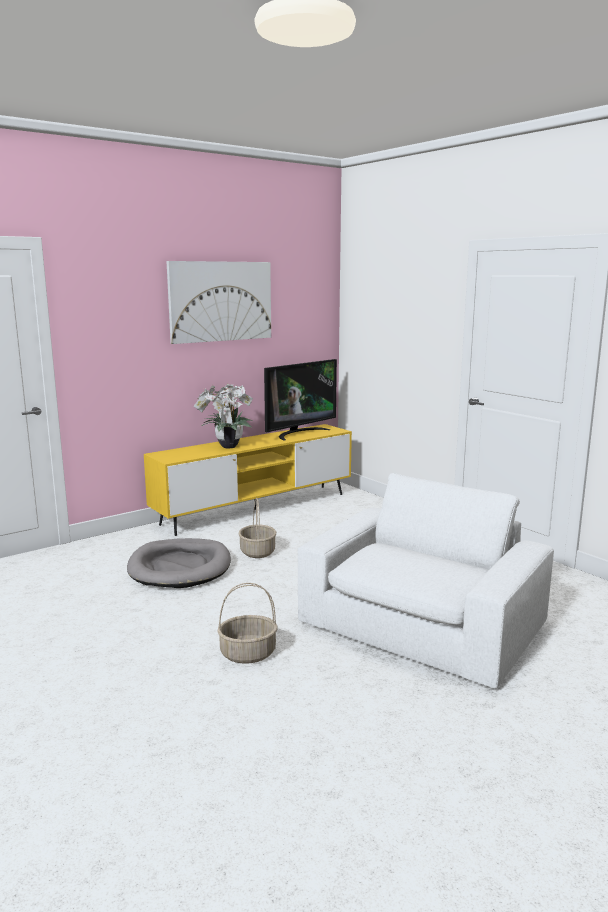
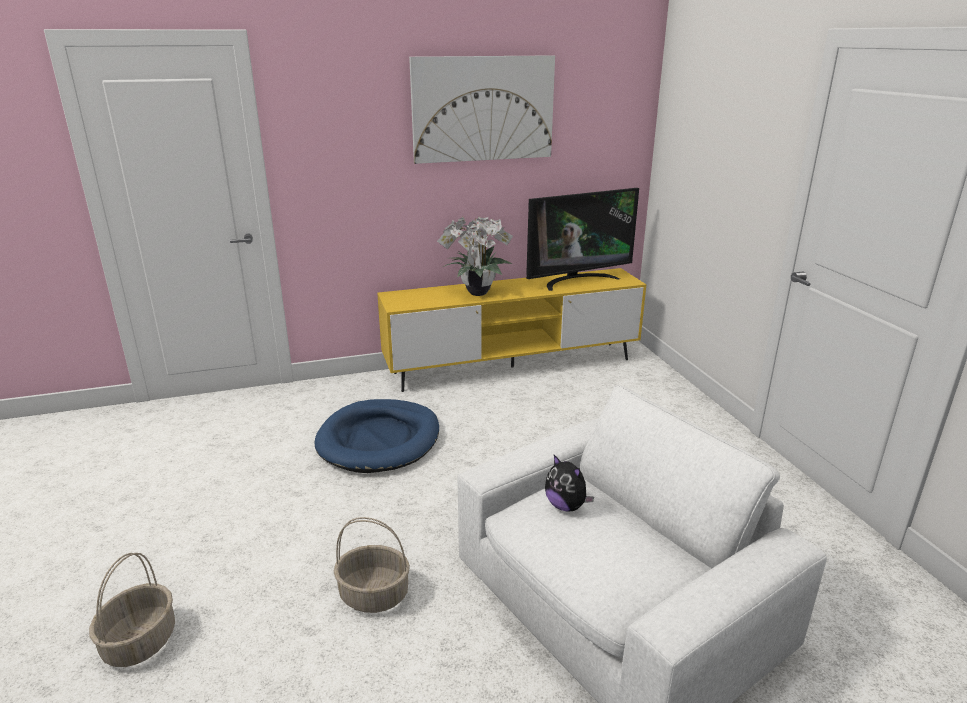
camera: 20 degrees right, 10 degrees up
(180, 567) = (379, 440): grey dog bed -> blue dog bed
(257, 552) = (477, 433): basket -> basket (140, 641)
(383, 554) = (566, 506): none -> plush toy

